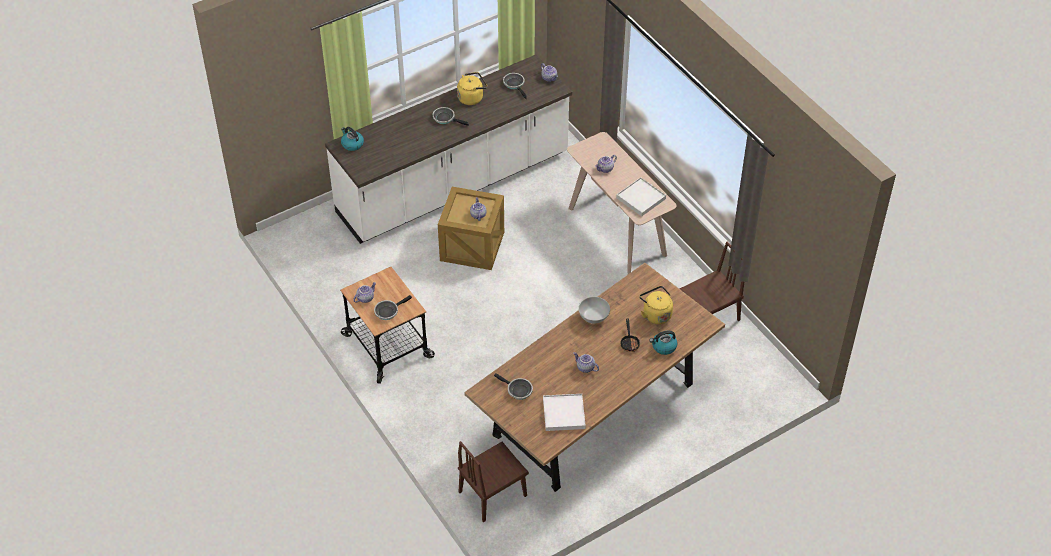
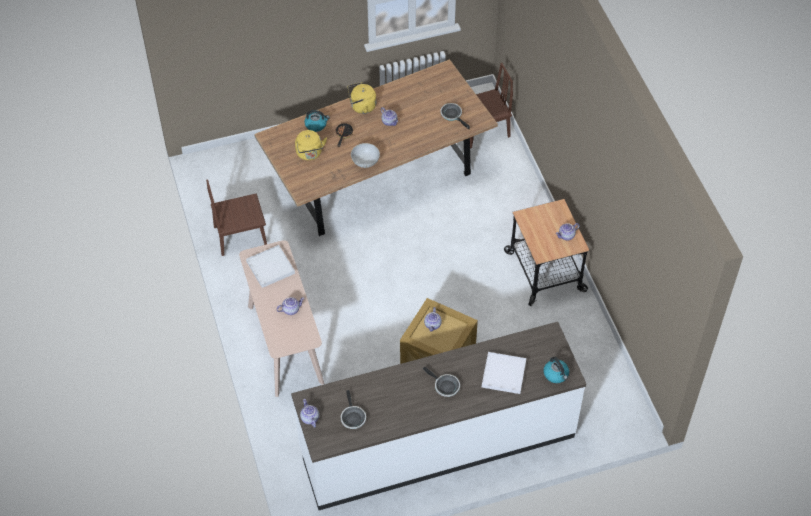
camera: 165 degrees left, 5 degrees up
(388, 311) = (547, 218): frying pan -> none
(472, 97) = (407, 410): yellow kettle -> yellow kettle (361, 107)
(564, 413) = (421, 90): white tray -> white tray (503, 374)

